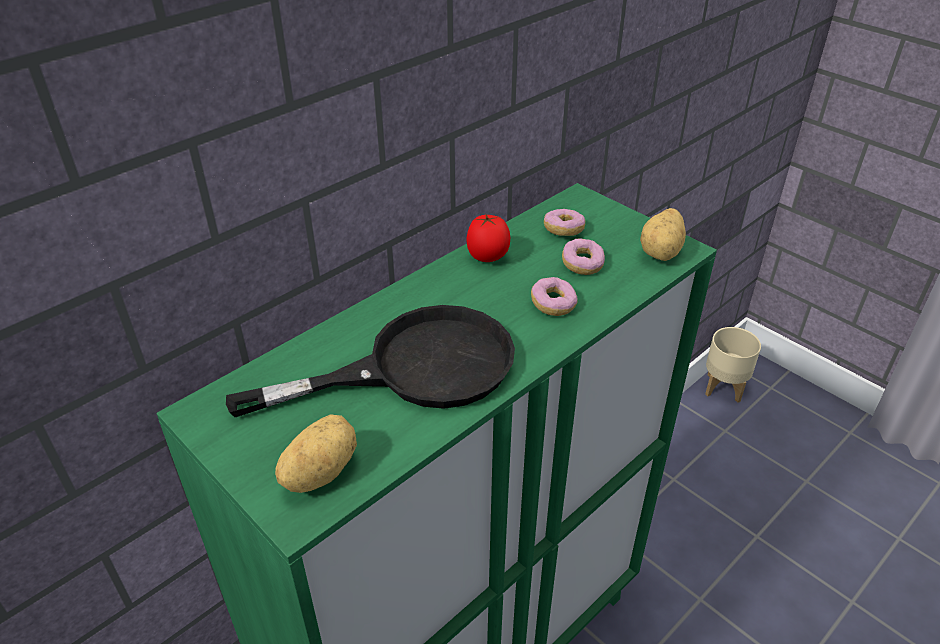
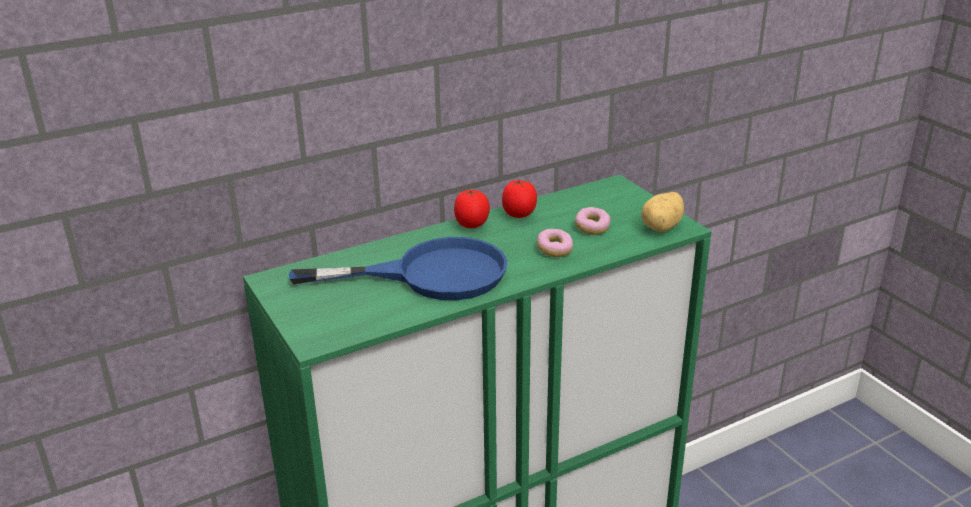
camera: 15 degrees right, 10 degrees down
(318, 471) = (337, 321): potato -> none
(415, 368) = (430, 274): black frying pan -> blue frying pan
(436, 281) = (472, 225): none -> tomato
(563, 230) = (589, 204): donut -> none
(723, 387) = (823, 434): beige planter -> none

